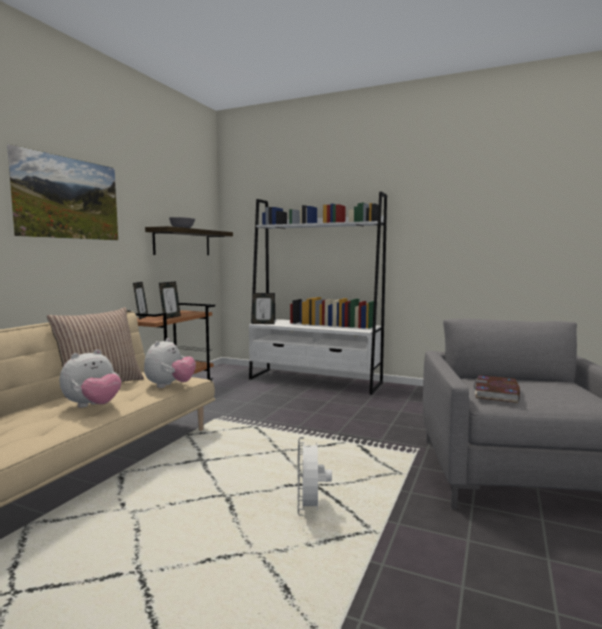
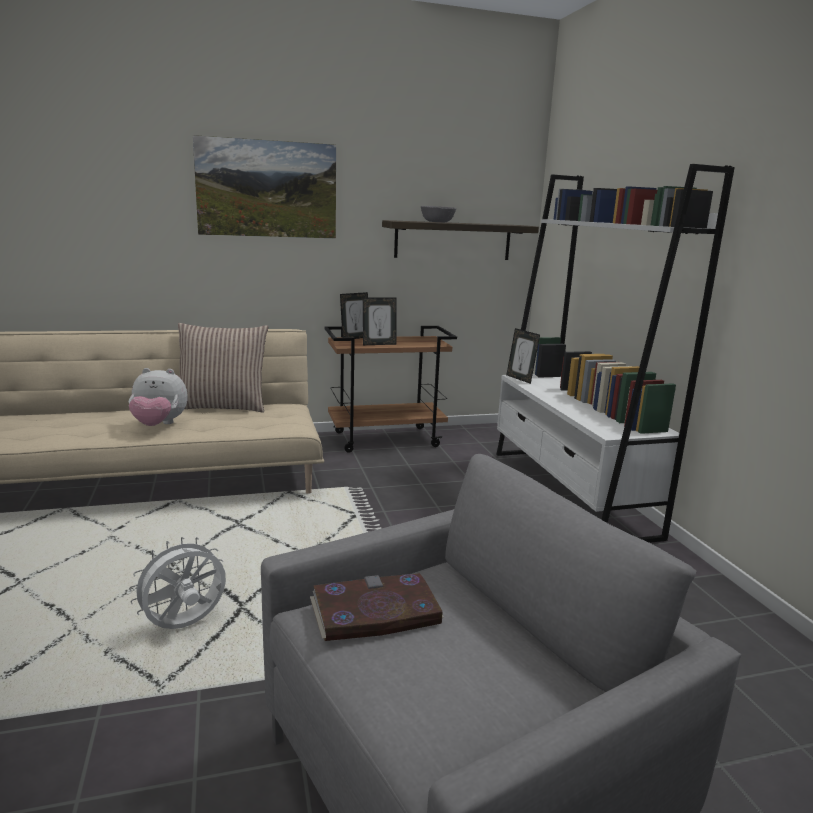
camera: 50 degrees right, 10 degrees up
(170, 386) = (259, 428): plush toy -> none

